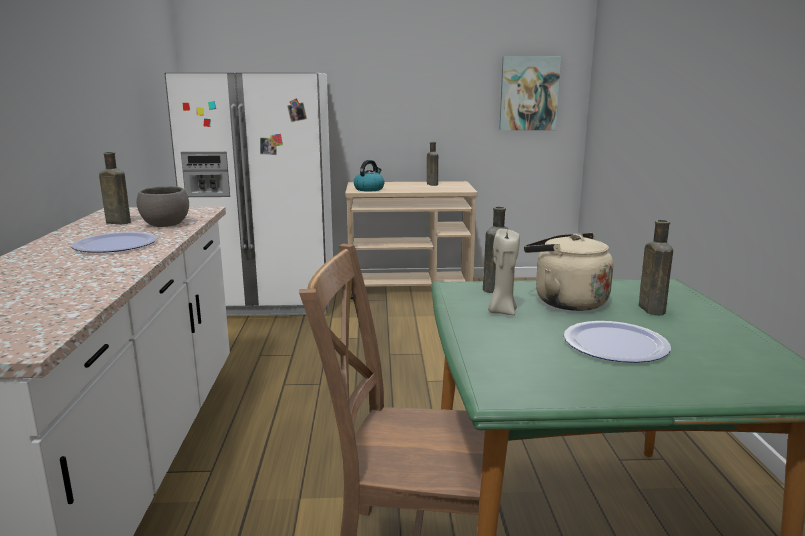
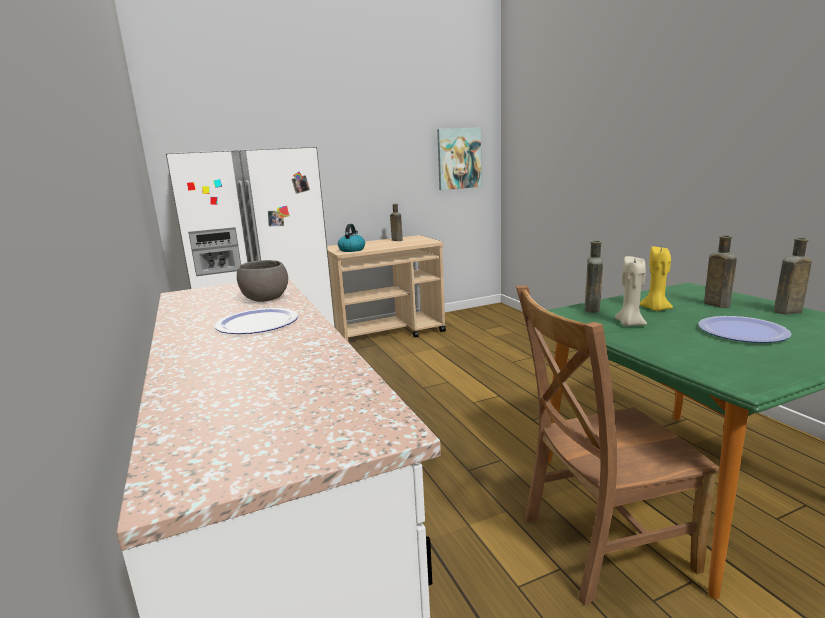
camera: 20 degrees left, 0 degrees up
(116, 222) = (209, 304): brown bottle -> brown bottle (786, 311)
(565, 301) = (655, 309): beige kettle -> yellow candle

